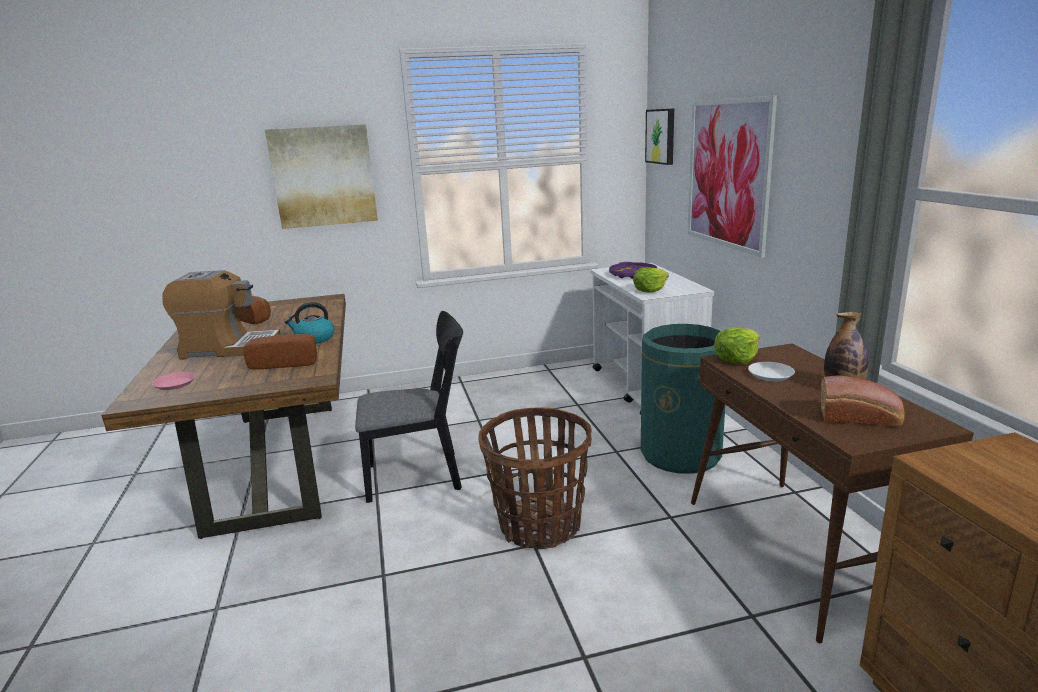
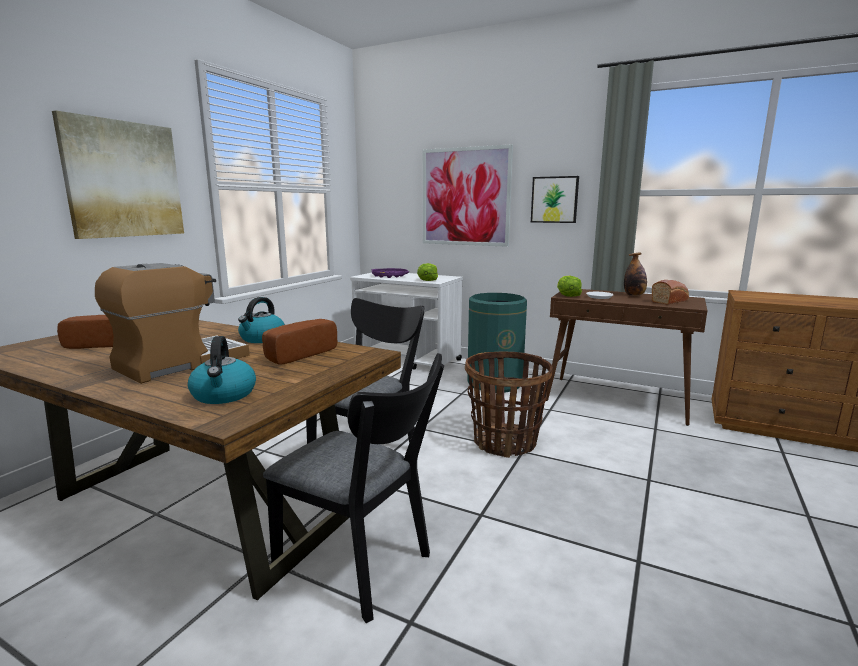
camera: 50 degrees left, 5 degrees down
(175, 384) = (224, 395): pink plate -> kettle
(263, 556) = (361, 566): none -> black chair
(661, 136) = (380, 176): picture -> picture (554, 199)

